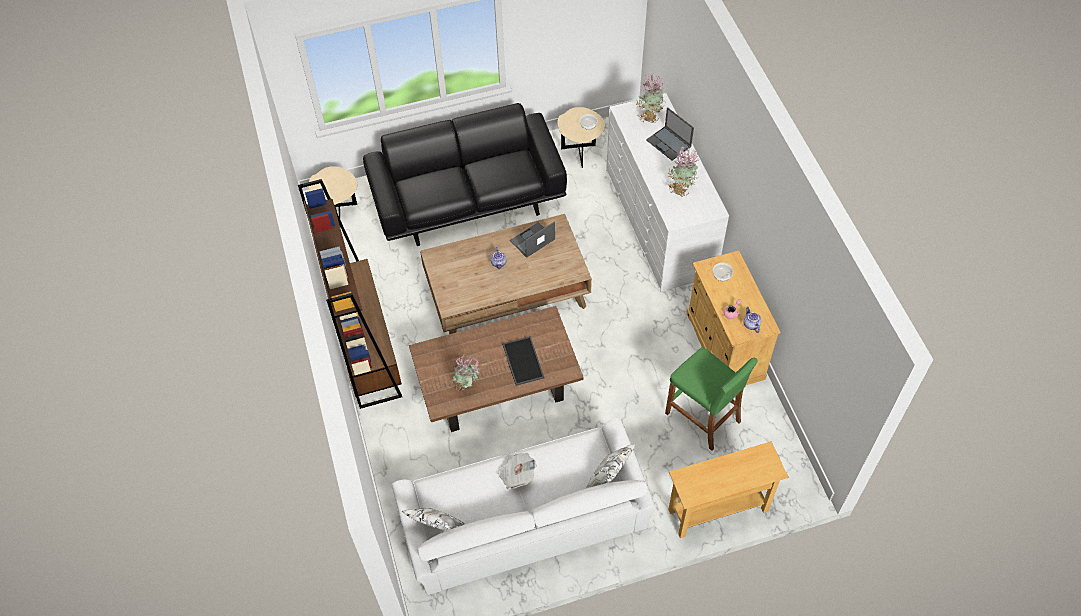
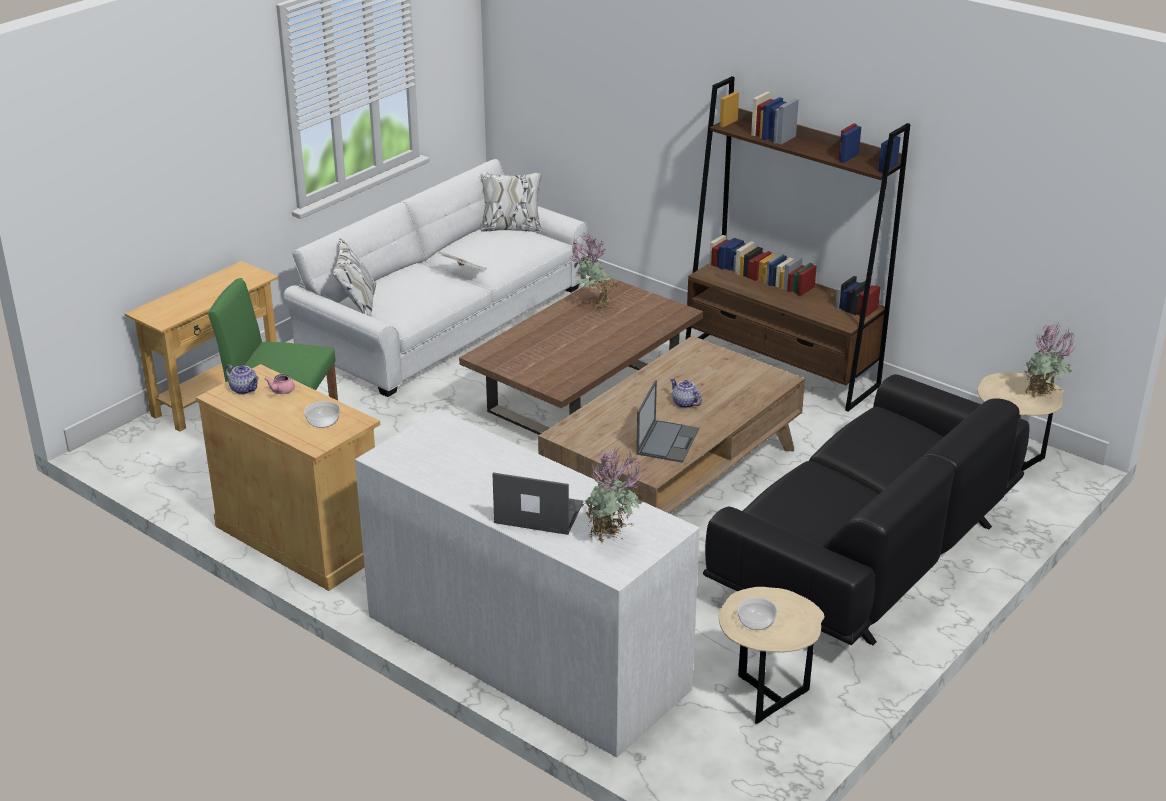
camera: 145 degrees right, 25 degrees down
(522, 360) = (551, 344): tray -> none
(680, 189) = (463, 461): potted plant -> potted plant (1042, 397)

